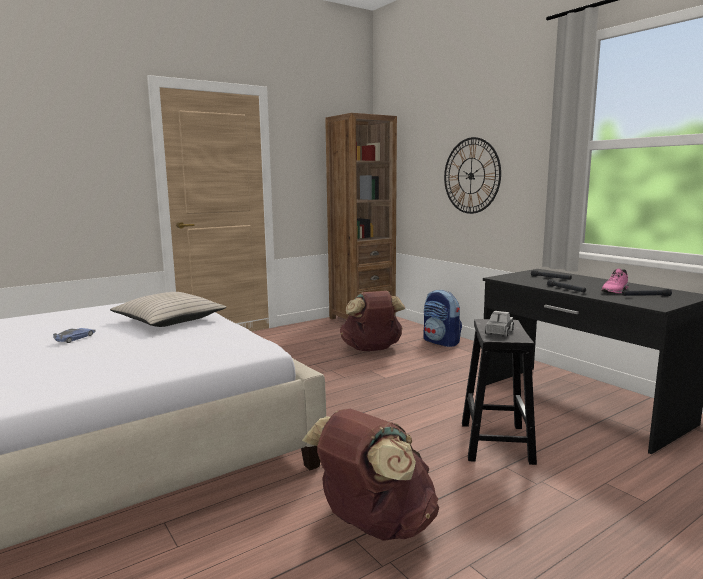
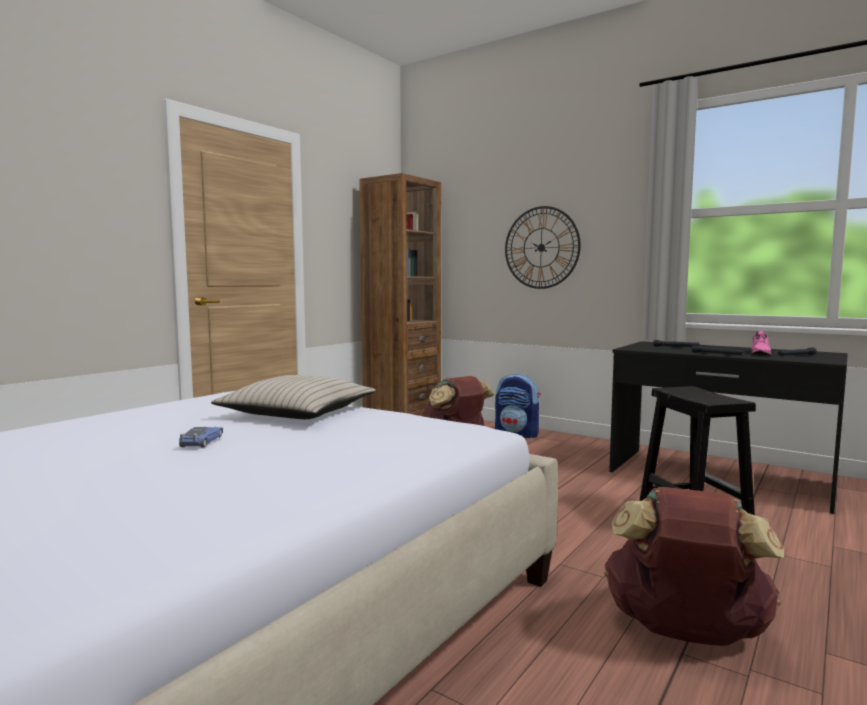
camera: 20 degrees left, 5 degrees down
(499, 332) = (704, 397): toy truck -> none

